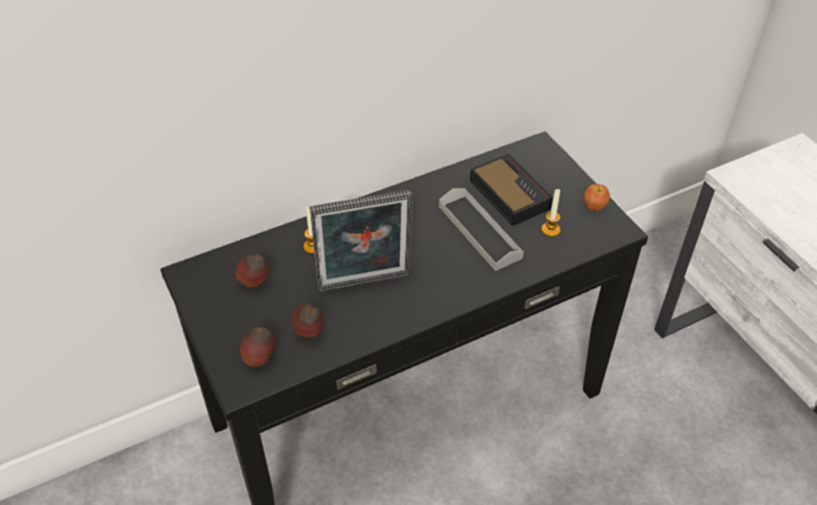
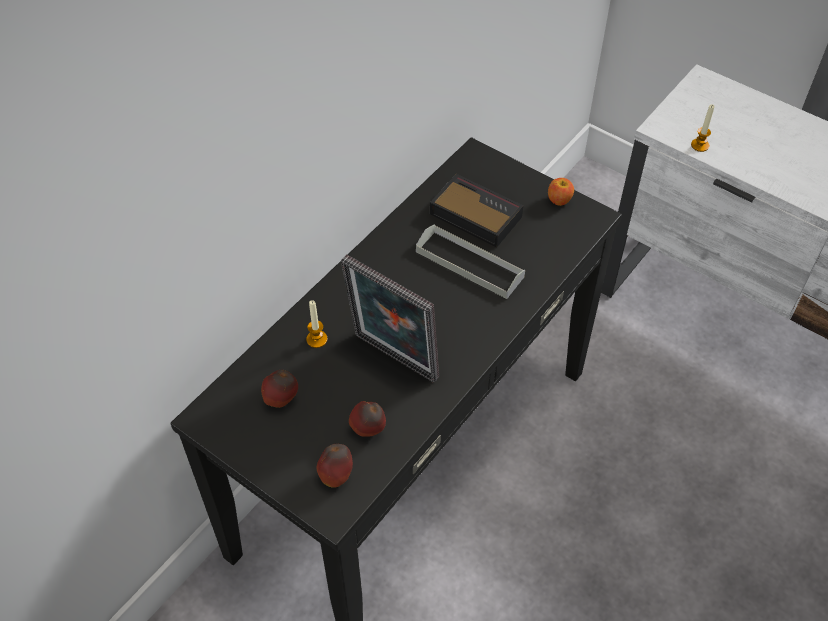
camera: 25 degrees left, 5 degrees up
(364, 285) = (392, 360): picture frame -> picture frame turned 75 degrees clockwise
(550, 230) = (533, 238): candle -> candle (700, 145)

